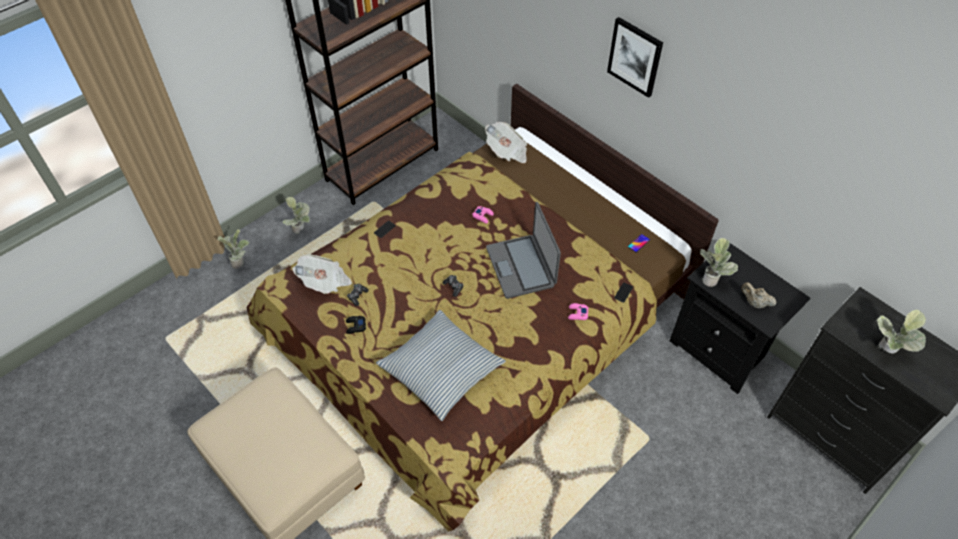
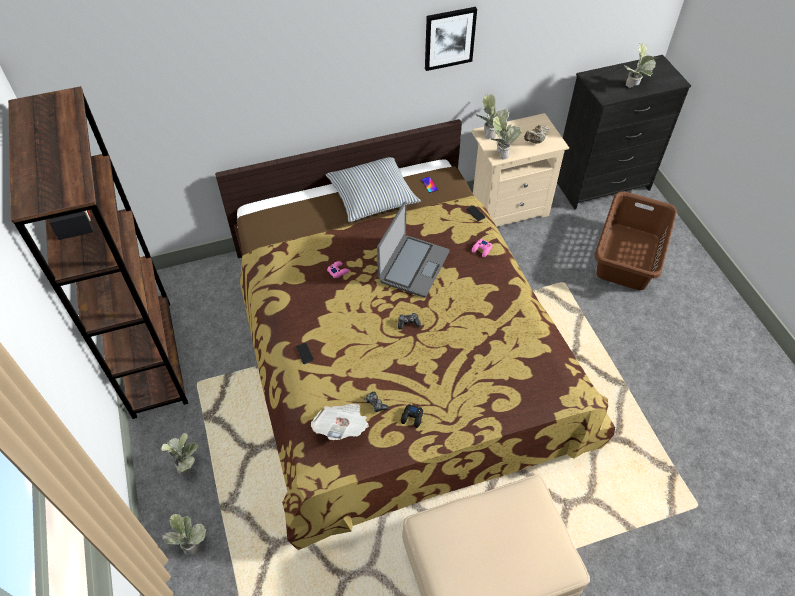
camera: 65 degrees left, 0 degrees up
(441, 369) = (494, 365): pillow -> pillow (372, 196)
(507, 152) = (269, 226): newspaper -> none
(521, 267) = (413, 266): laptop -> laptop turned 75 degrees counterclockwise
(635, 56) = (338, 49): picture -> picture (449, 38)
(720, 350) = (508, 207): black nightstand -> beige nightstand
(733, 494) = (626, 256): none -> brown laundry basket
(734, 257) = (488, 133): none -> potted plant

